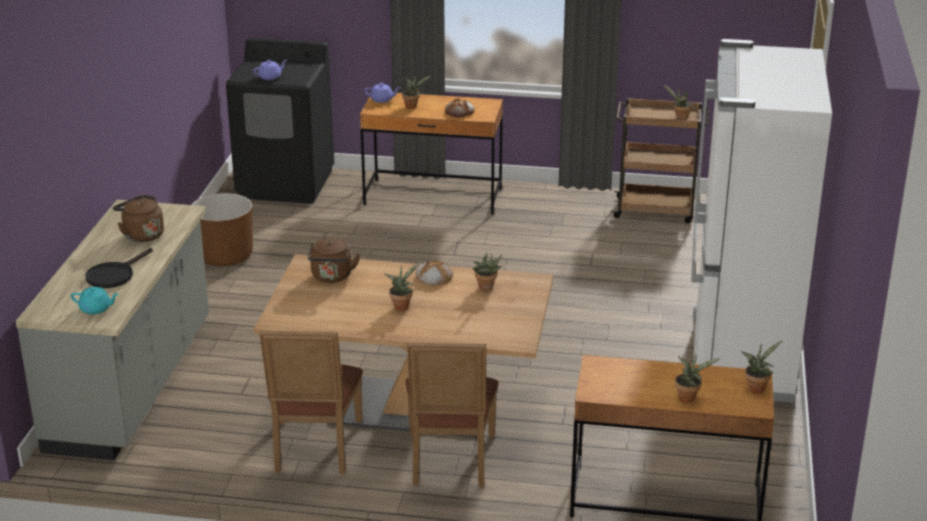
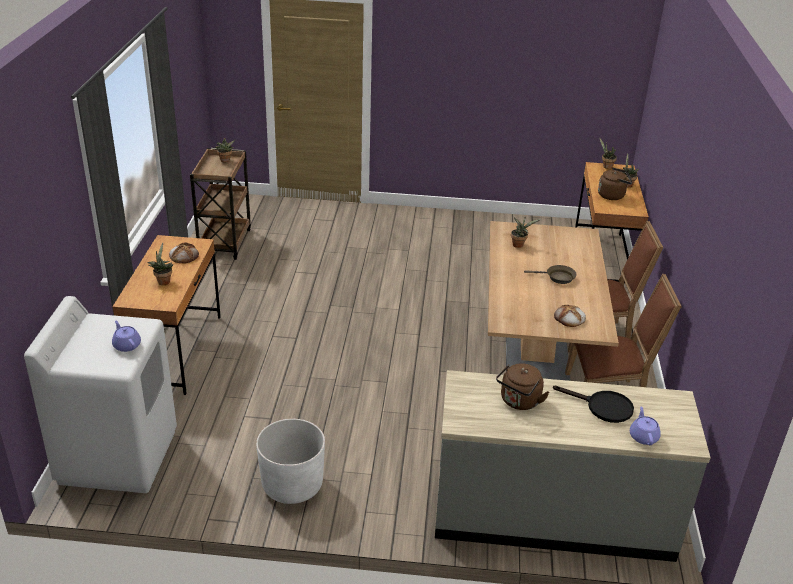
camera: 95 degrees left, 5 degrees up
(96, 309) = (666, 408): turquoise teapot -> none
(225, 256) = (292, 485): brown planter -> white planter
(286, 184) = (118, 456): black washing machine -> white washing machine
(332, 277) = (524, 310): brown kettle -> brown kettle (613, 195)
(382, 100) = (140, 299): purple teapot -> purple teapot (643, 436)
(402, 306) = (557, 277): potted plant -> brown frying pan
(433, 276) = (508, 265): bread -> bread (569, 318)
(738, 357) = (440, 226): white fridge -> none

